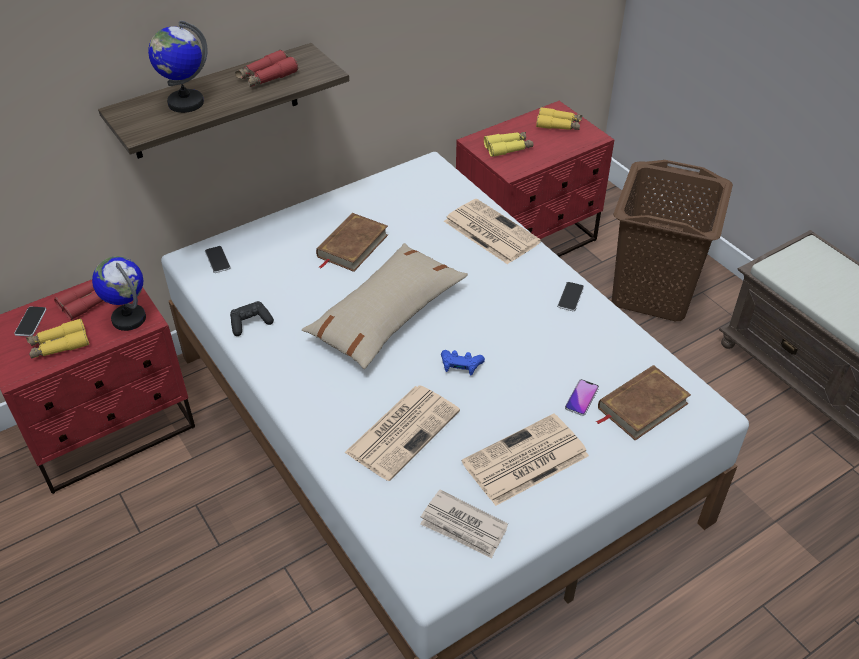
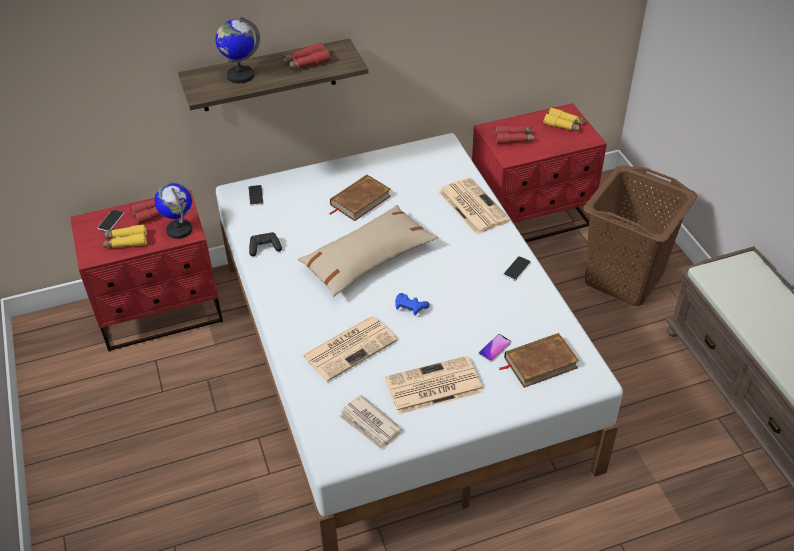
camera: 15 degrees right, 0 degrees up
(508, 148) = (513, 138): yellow binoculars -> red binoculars

